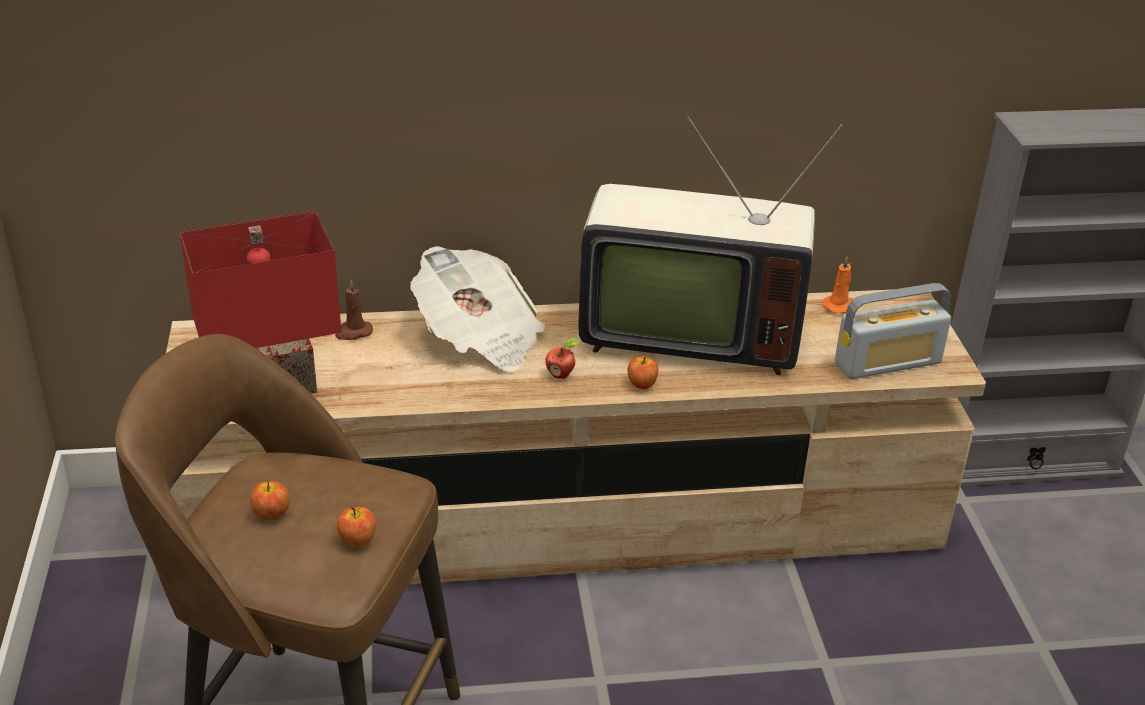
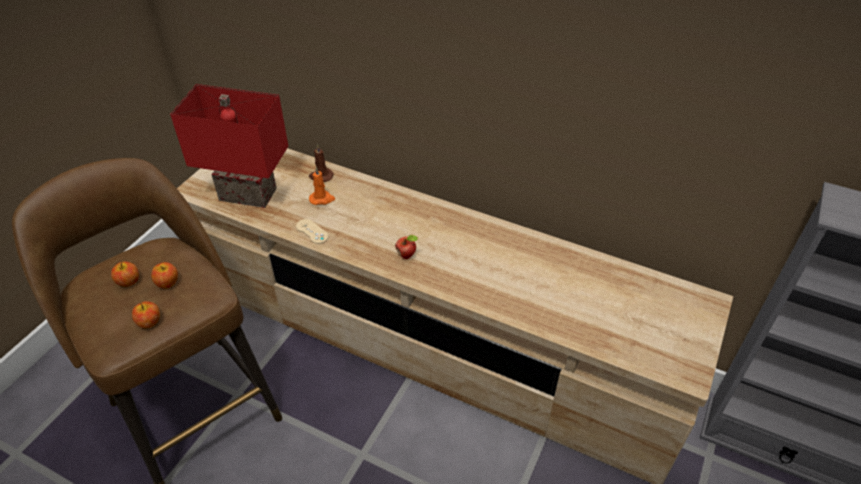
camera: 35 degrees right, 10 degrees up
(413, 394) = (312, 231): none -> beige game controller
(479, 338) = (385, 208): newspaper -> none
(641, 384) = (450, 284): apple -> apple (168, 283)
(687, 334) = (515, 259): television -> none
(839, 306) = (646, 282): orange candle -> orange candle (322, 199)
(888, 363) = (640, 346): radio -> none

